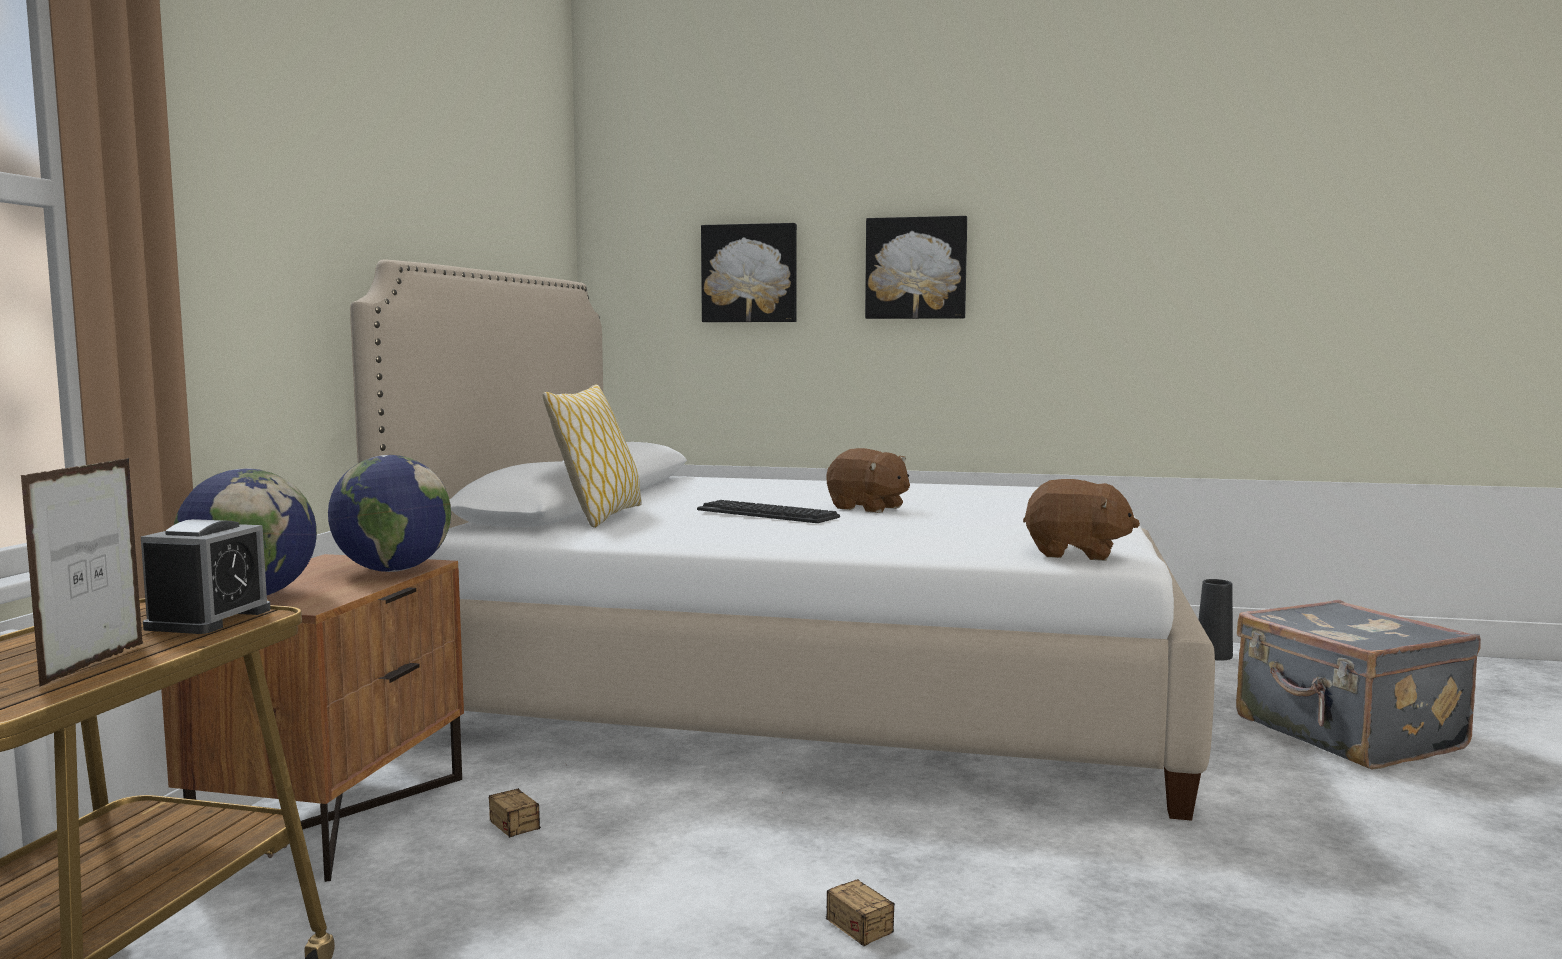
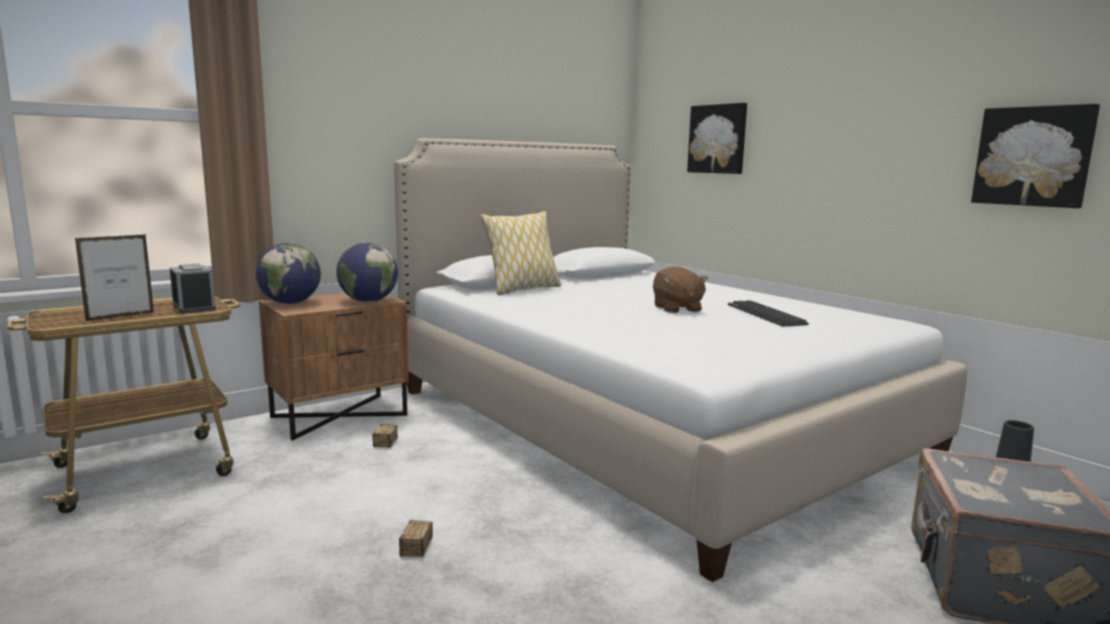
camera: 40 degrees right, 5 degrees up
(209, 619) = (194, 307): alarm clock -> alarm clock turned 90 degrees counterclockwise
(767, 514) = (604, 302): keyboard -> keyboard (765, 314)
(916, 268) = (821, 135): picture -> picture (1033, 156)
(1076, 554) = (687, 363): brown plush toy -> none

